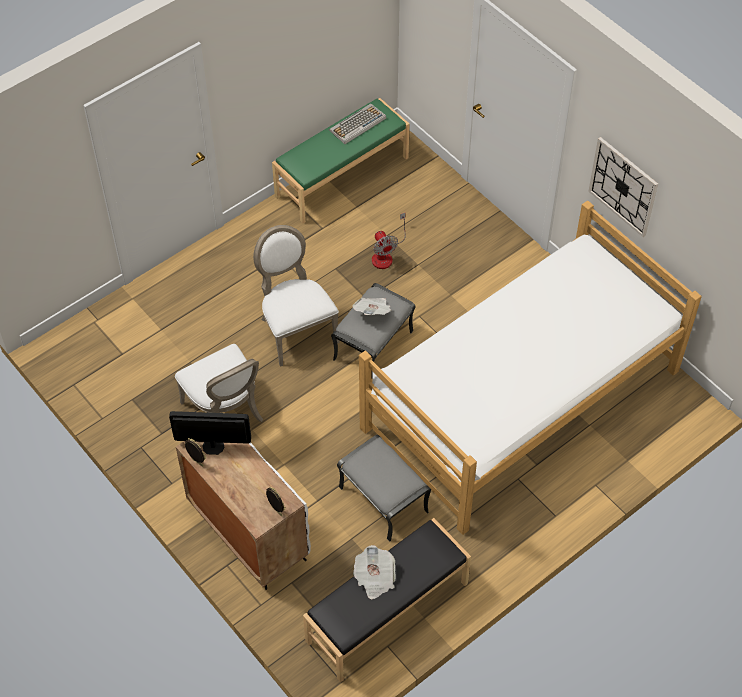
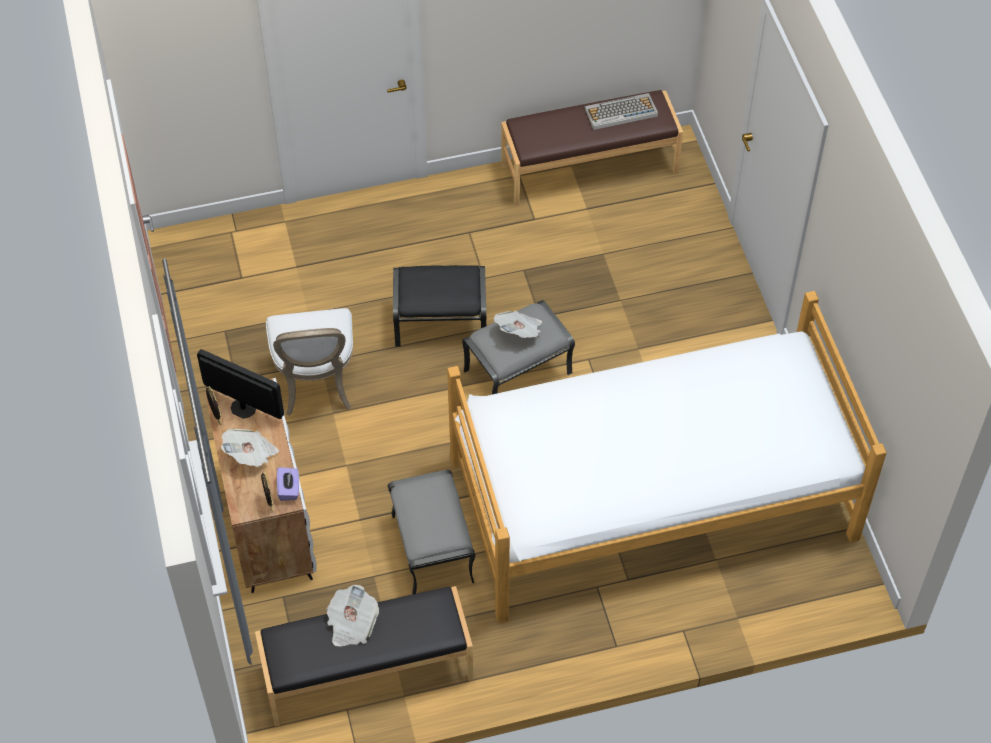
camera: 25 degrees right, 0 degrees up
(240, 479) = (251, 455): none -> newspaper
(284, 494) = (289, 489): none -> purple tissue box
(295, 329) = (441, 322): white chair -> black ottoman
(341, 176) = (589, 168): green bench -> brown bench
(385, 255) = (589, 275): fan -> none
(623, 186) = (845, 286): wall clock -> none

